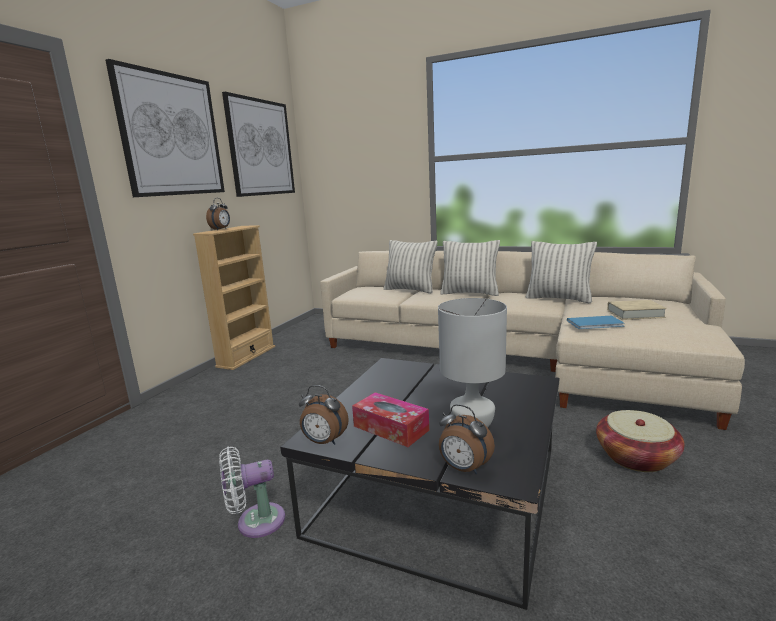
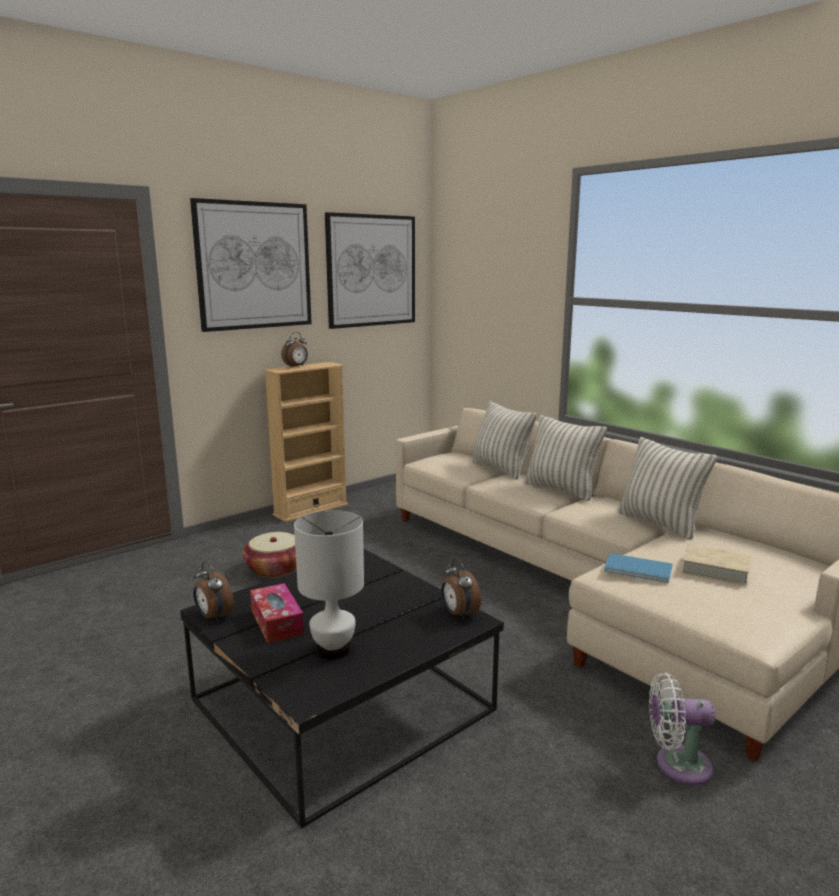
camera: 25 degrees right, 0 degrees up
(255, 522) = (175, 674): white fan -> white fan (677, 764)
(464, 468) = (283, 676): alarm clock -> alarm clock (458, 614)
(636, 457) = (587, 748): basket -> basket (275, 569)

